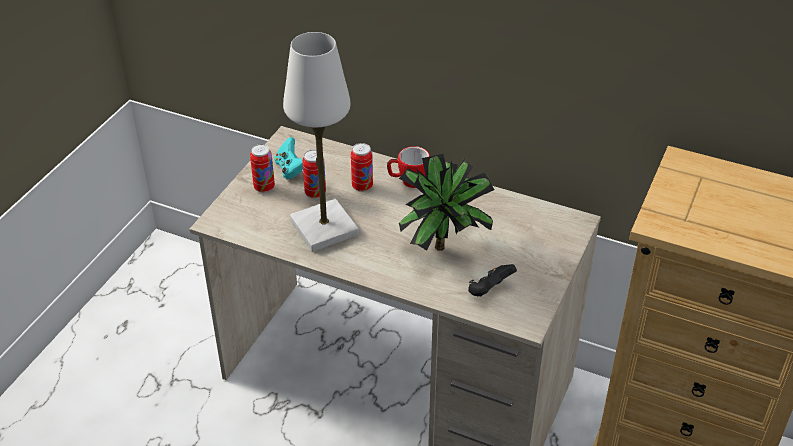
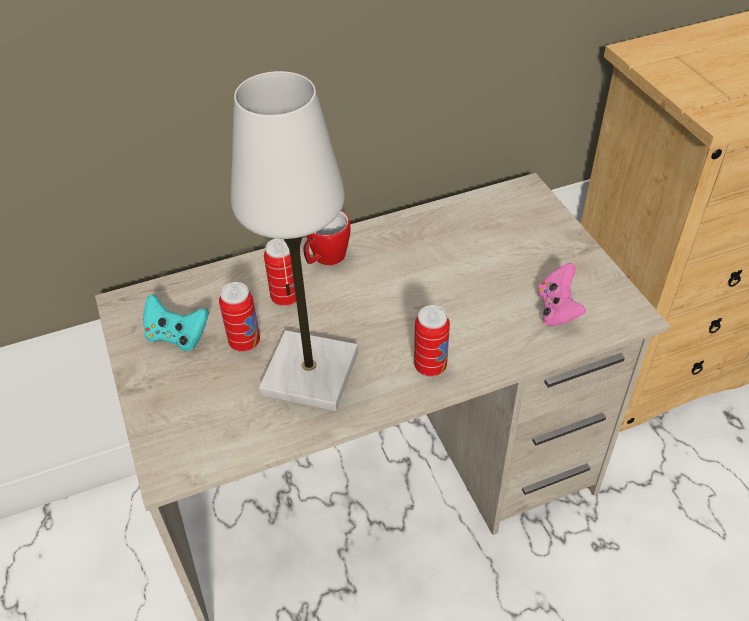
camera: 45 degrees left, 5 degrees up
(264, 187) = (174, 380): can -> can (430, 366)
(443, 243) = (450, 296): potted plant -> none
(489, 290) = (557, 310): black game controller -> pink game controller

